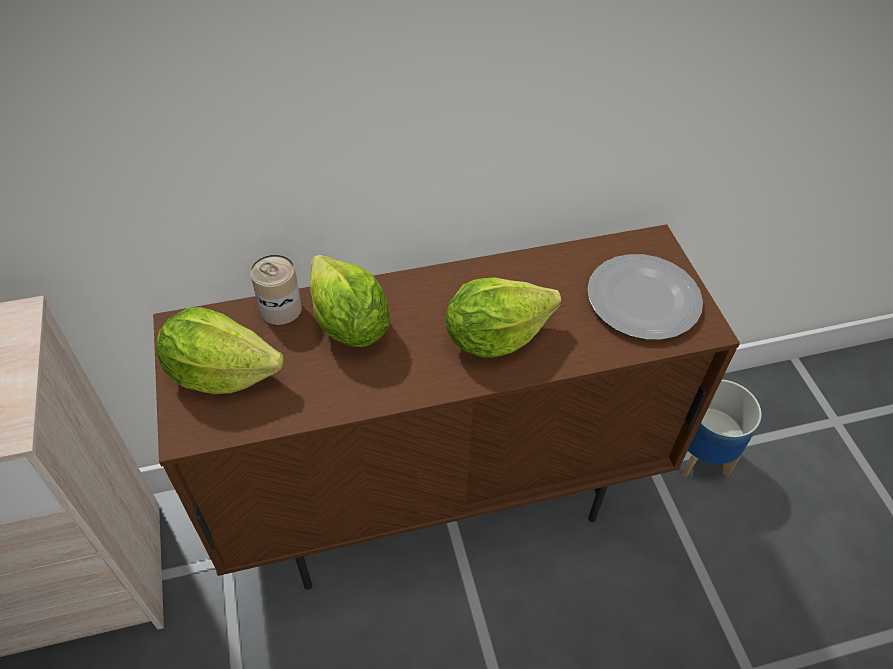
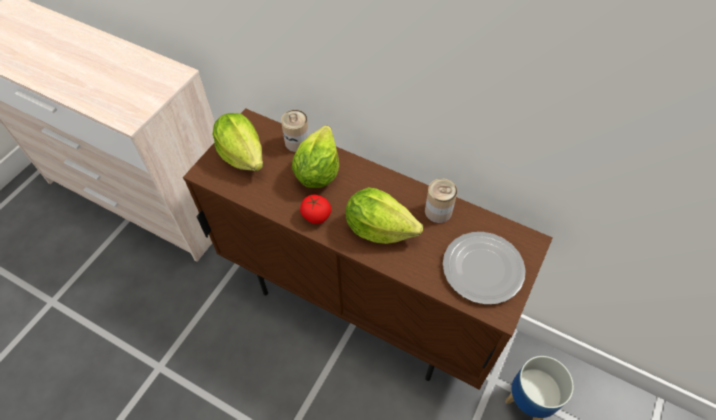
camera: 45 degrees right, 5 degrees up
(406, 376) = (316, 216): none -> tomato
(535, 274) = (438, 211): none -> can

